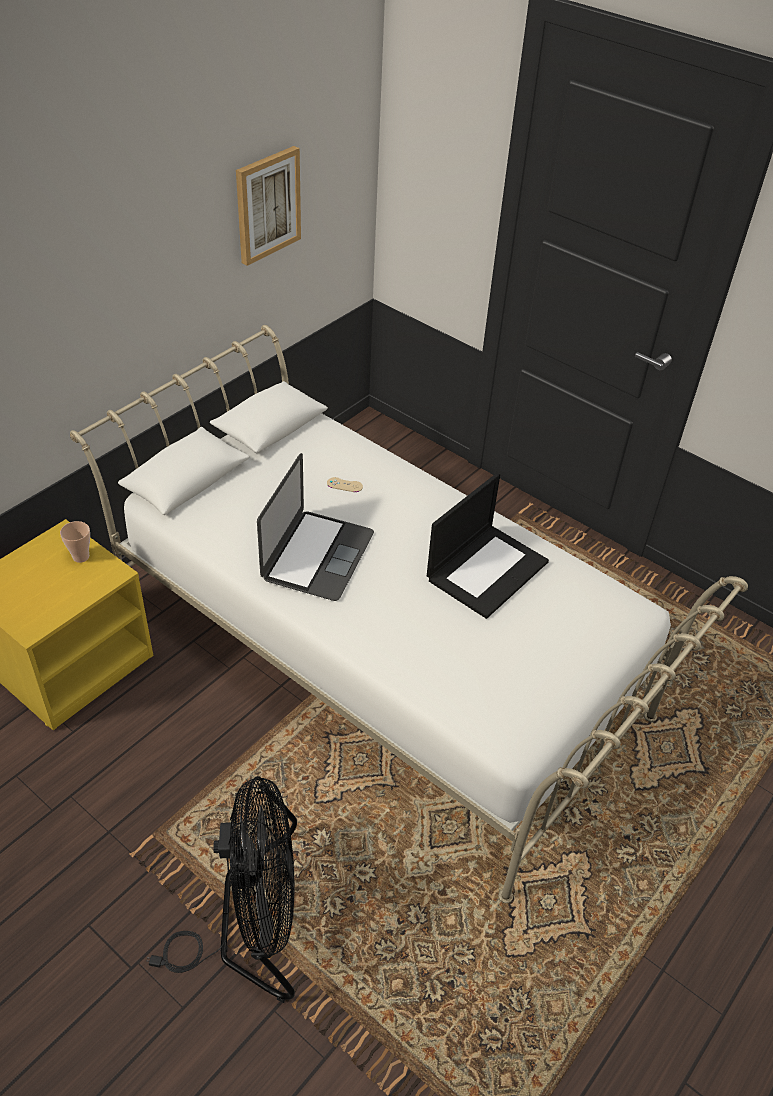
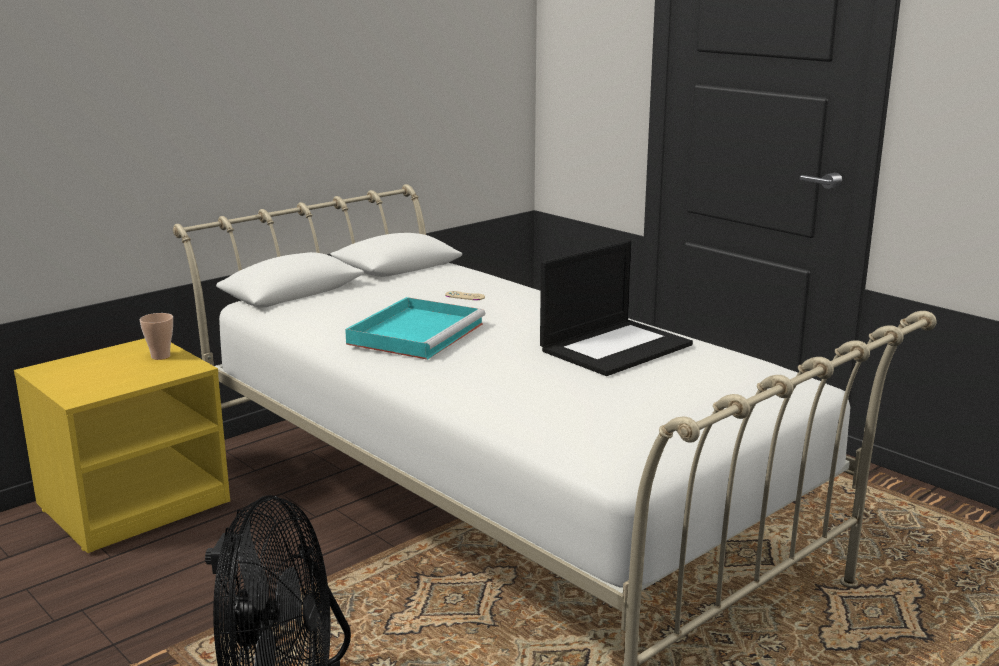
camera: 10 degrees right, 25 degrees down
(267, 205) = (412, 58): picture -> none
(317, 555) = (417, 333): laptop -> turquoise tray

